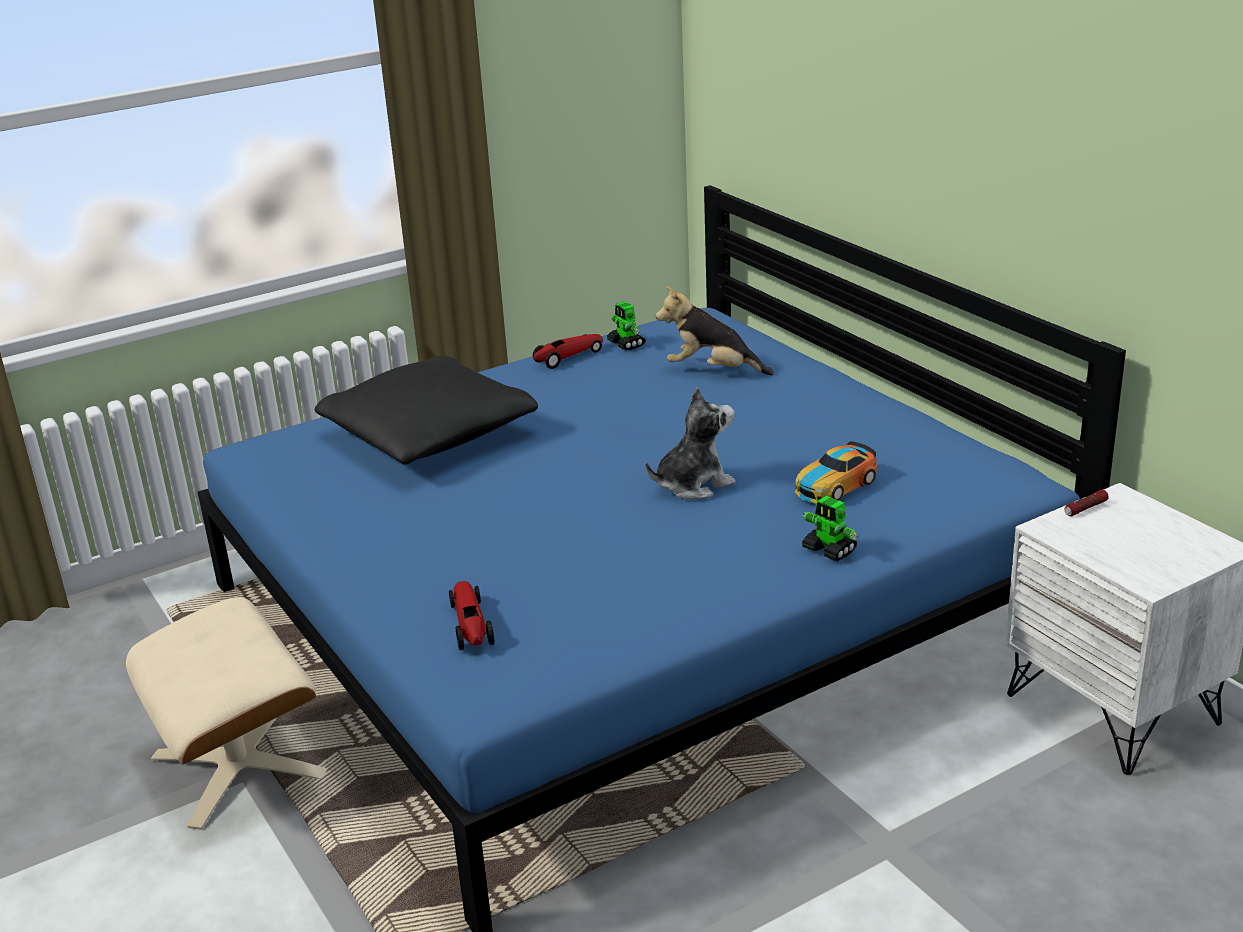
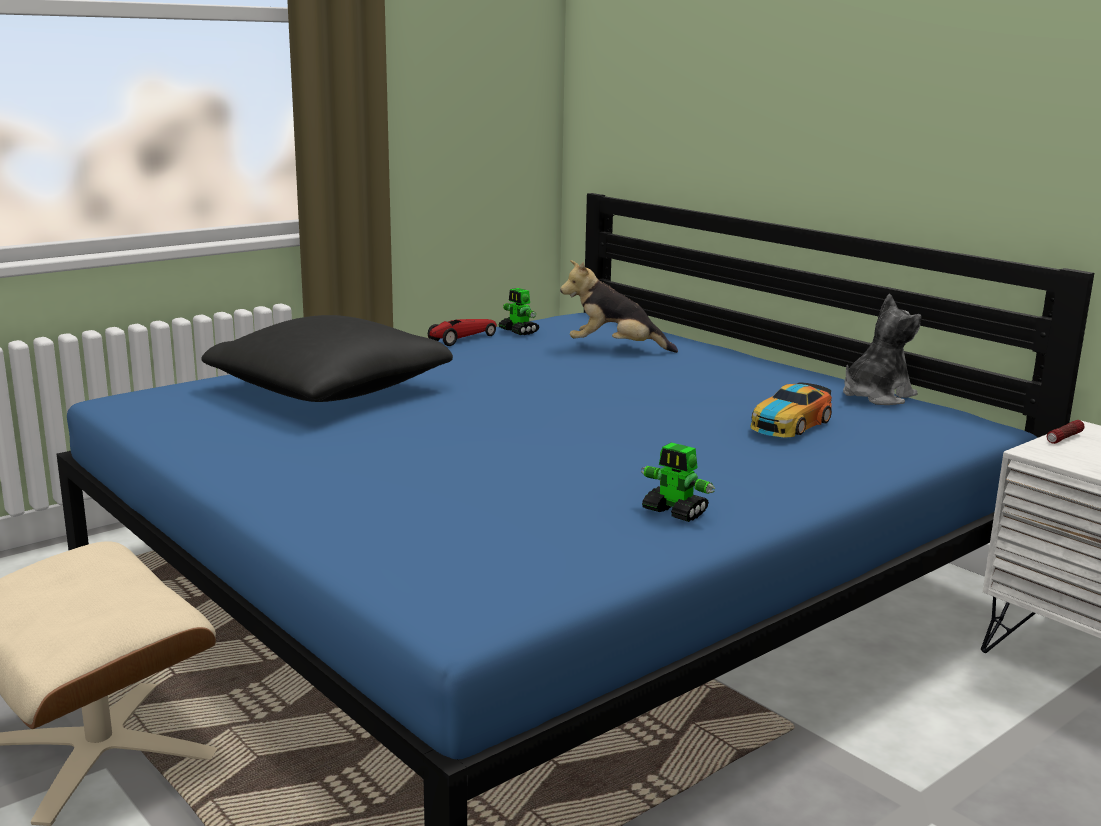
camera: 10 degrees left, 10 degrees down
(471, 625) = (424, 541): toy car -> none
(693, 484) = (636, 425): plush toy -> plush toy (876, 396)
(829, 550) = (814, 474): toy robot -> toy robot (675, 512)

